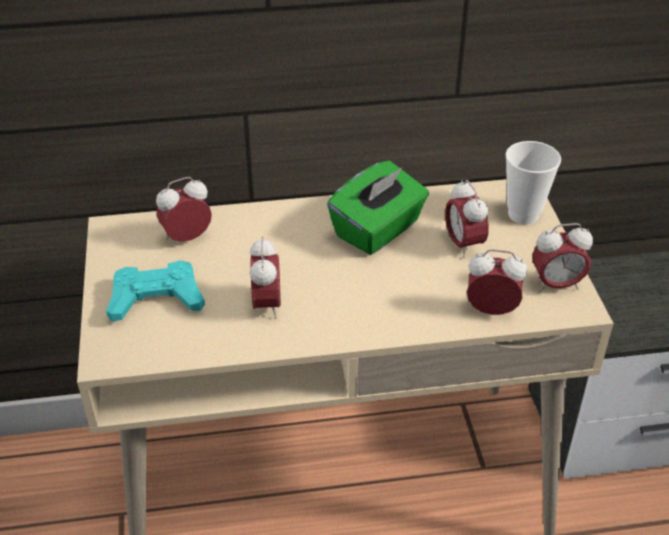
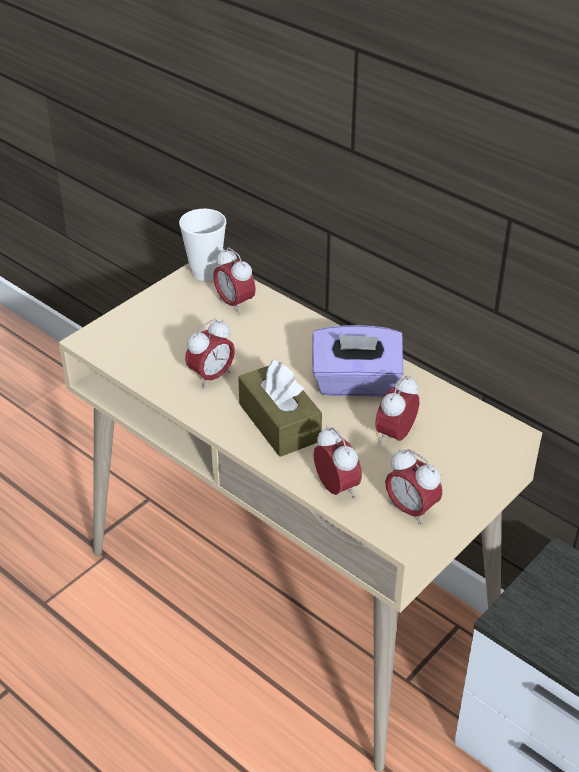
camera: 50 degrees right, 0 degrees up
(156, 298) = (162, 327): turquoise game controller -> none
(187, 238) = (235, 304): alarm clock -> alarm clock turned 150 degrees counterclockwise
(375, 298) = (279, 422): none -> brown tissue box
(378, 230) = (356, 383): green tissue box -> purple tissue box
(523, 214) = (478, 449): cup -> cup (205, 273)

